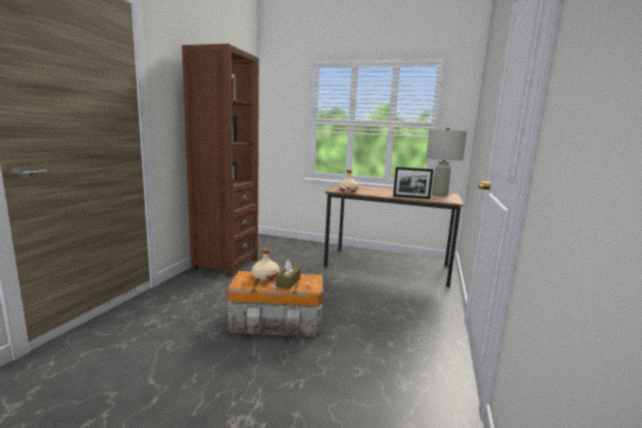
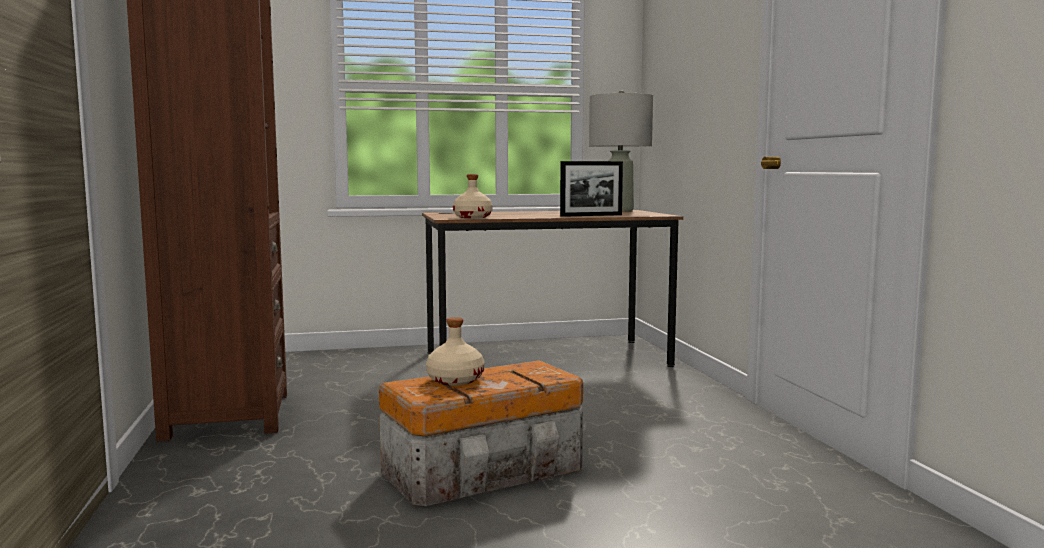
camera: 30 degrees left, 5 degrees down
(288, 282) = (509, 378): brown tissue box -> none

